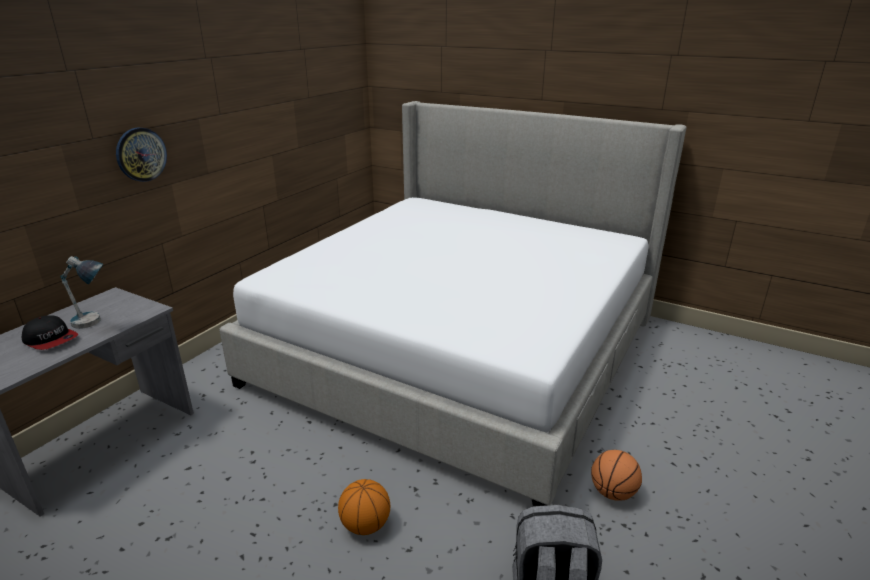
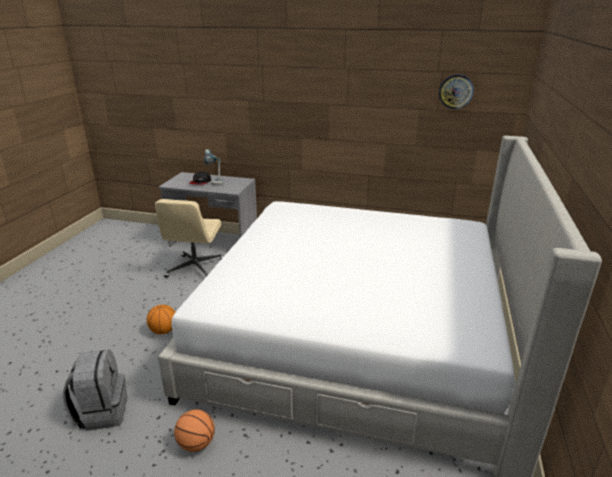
camera: 75 degrees right, 0 degrees up
(141, 154) = (286, 116): wall clock -> wall clock (456, 91)
(182, 476) = (195, 268): none -> beige office chair

